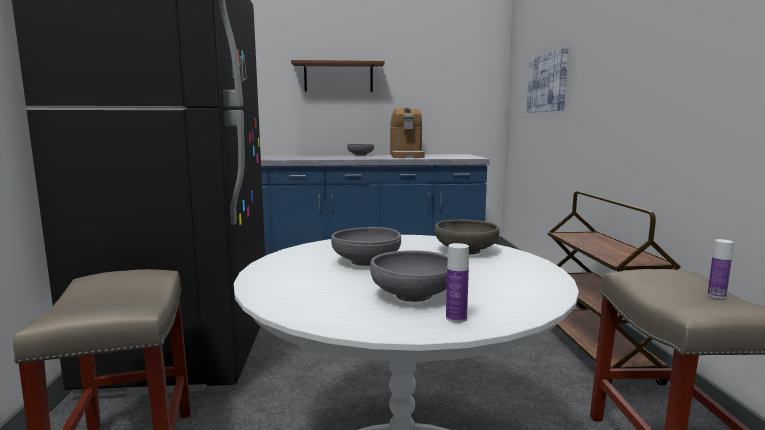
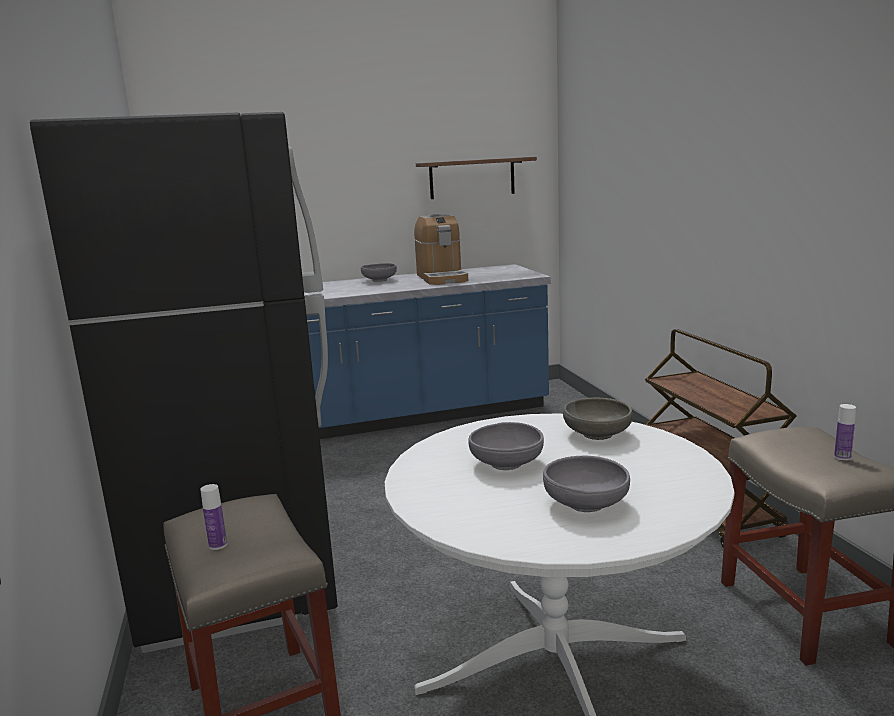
camera: 10 degrees left, 5 degrees up
(338, 77) = (338, 175): brown shelf -> brown shelf (472, 178)
(456, 318) = (642, 526): bottle -> bottle (218, 545)
(547, 83) = (617, 181): picture -> none

